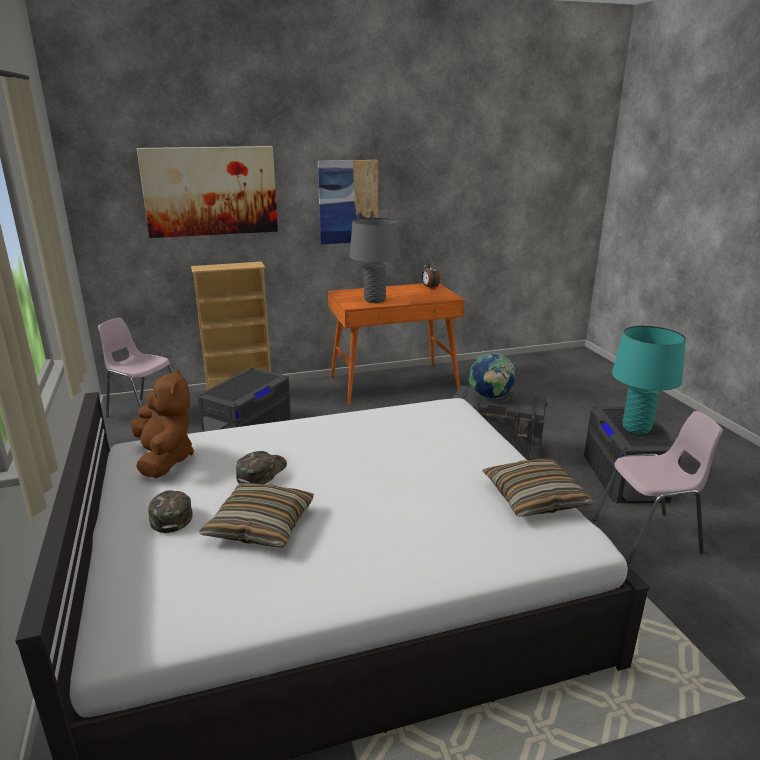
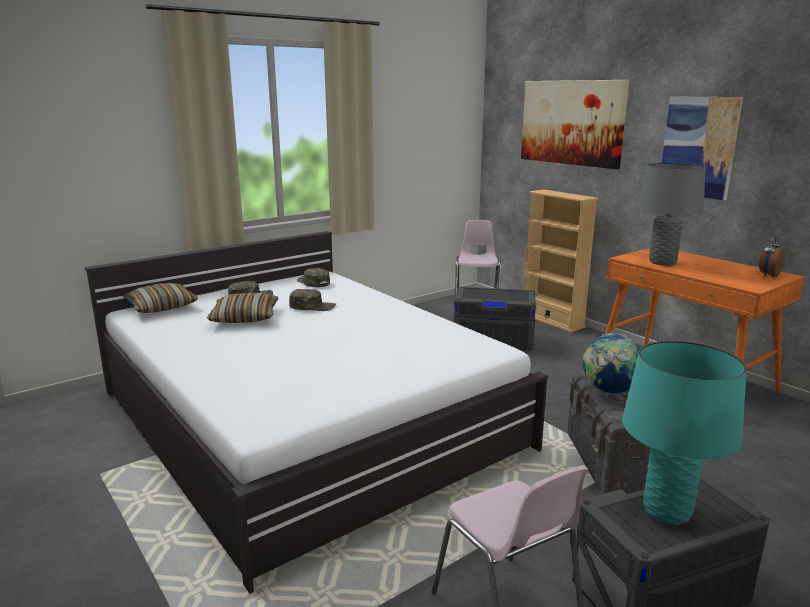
camera: 70 degrees right, 5 degrees down
(164, 459) = (313, 282): brown plush toy -> green cap
(534, 498) = (326, 401): pillow -> pillow (161, 307)

